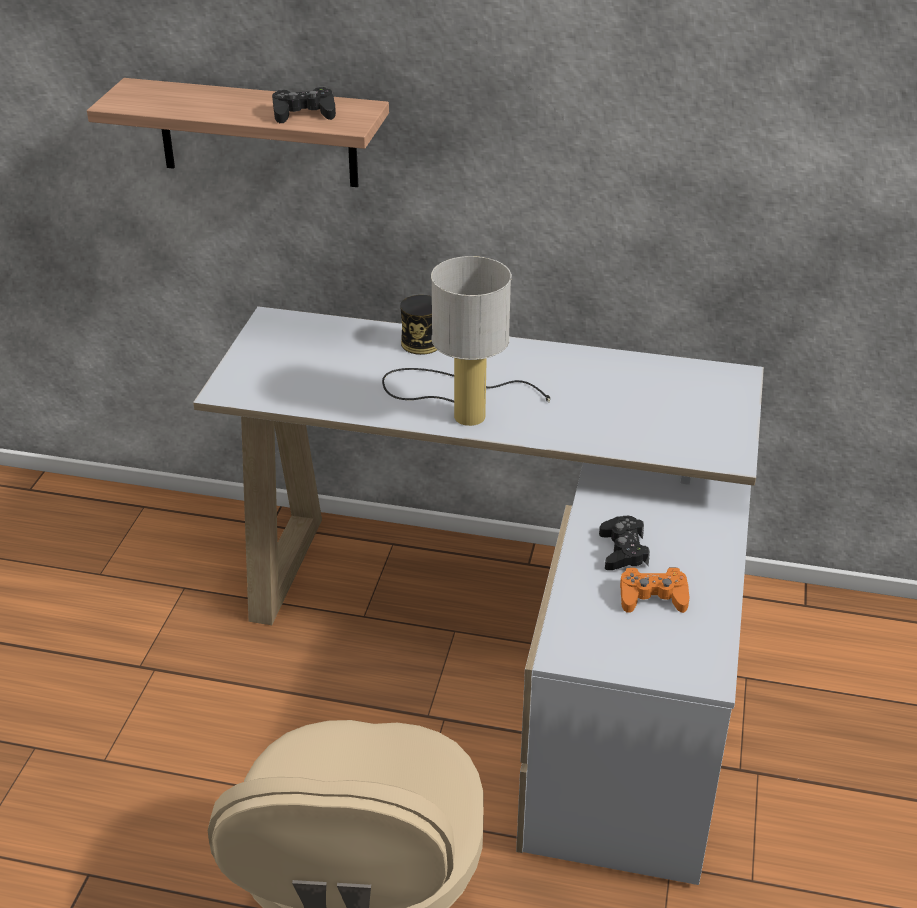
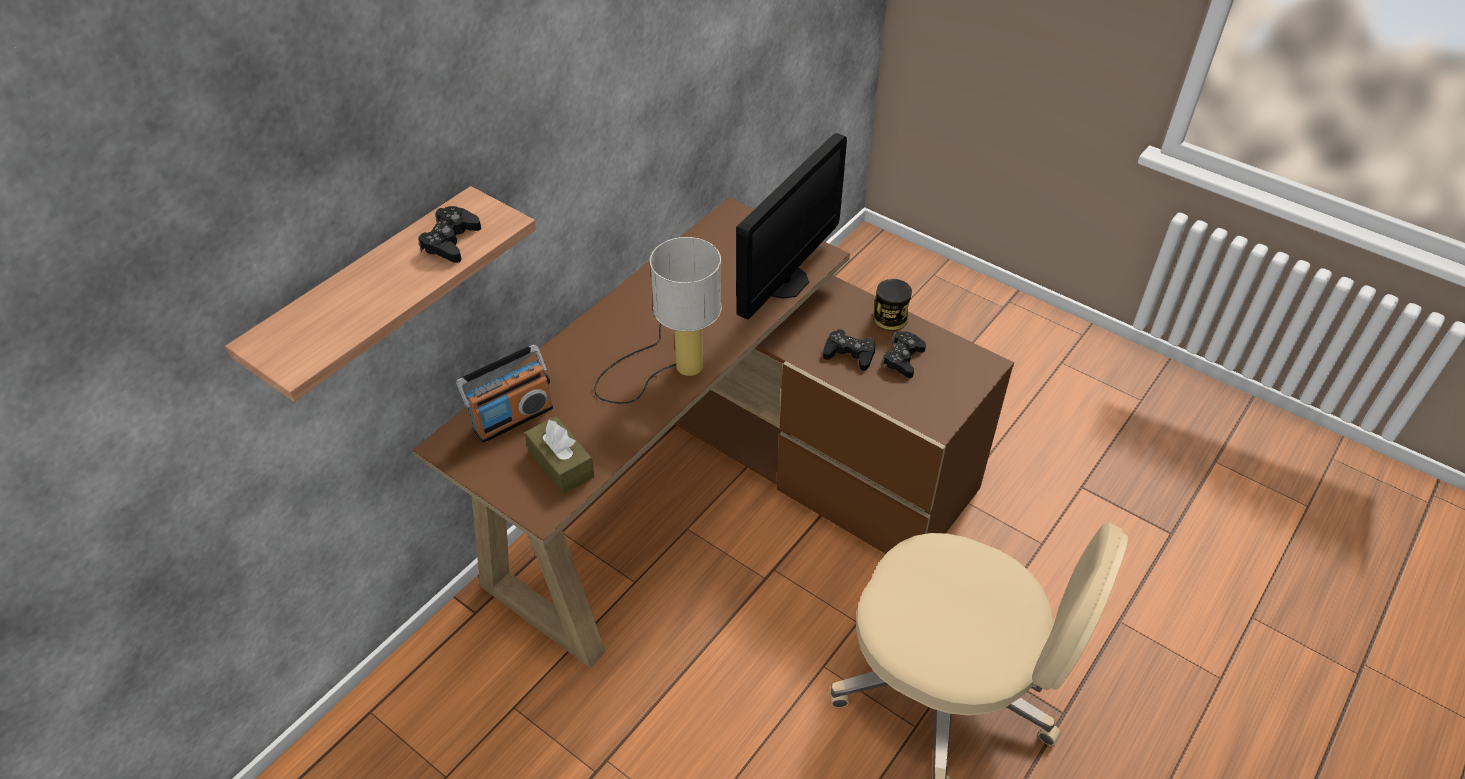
camera: 65 degrees left, 10 degrees up
(287, 383) = (561, 464): none -> brown tissue box
(326, 341) = (513, 418): none -> radio
(421, 343) = (564, 359): can -> can (890, 318)
(518, 644) = (723, 495): white desk -> brown desk
(652, 597) = (903, 359): orange game controller -> black game controller
(656, 442) = (784, 282): none -> monitor

